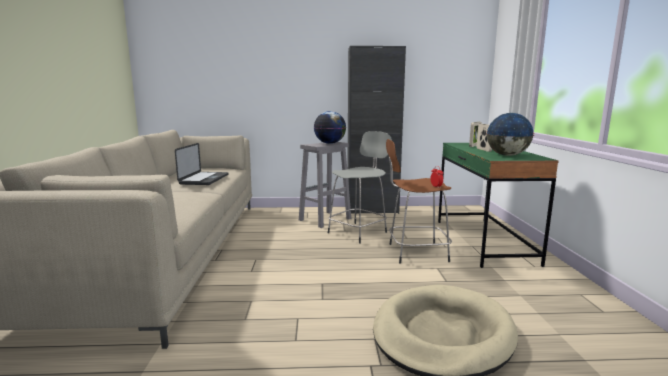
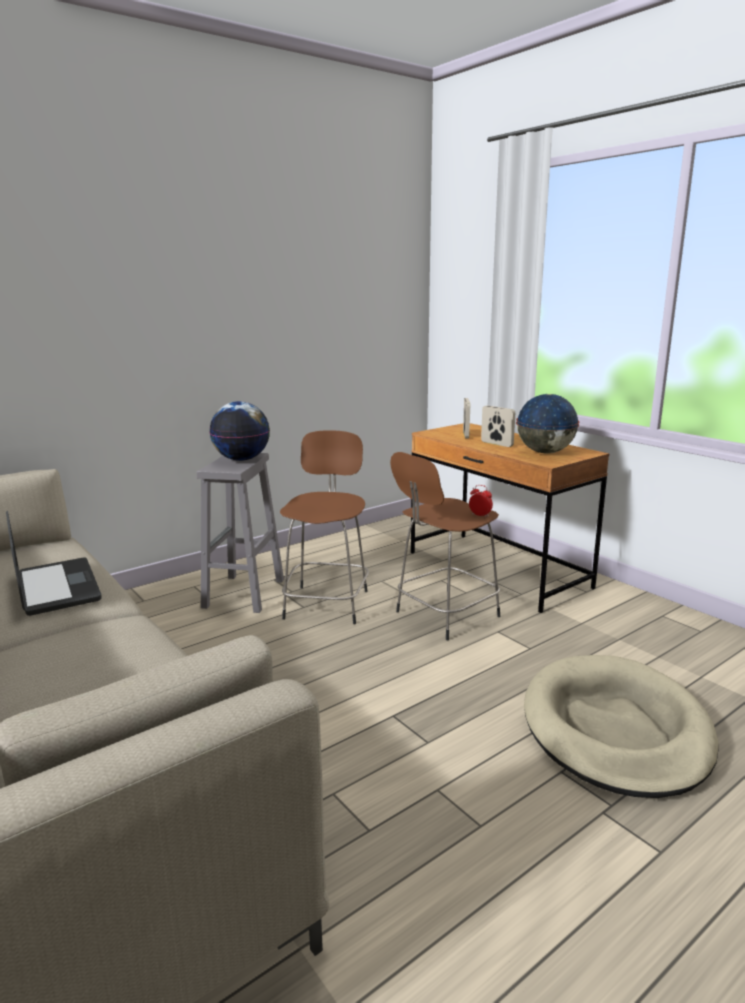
camera: 35 degrees left, 5 degrees up
(359, 232) = (327, 603): grey stool -> brown stool
(372, 210) = (296, 555): black cabinet -> none
(483, 241) = (497, 570): green desk -> brown desk

